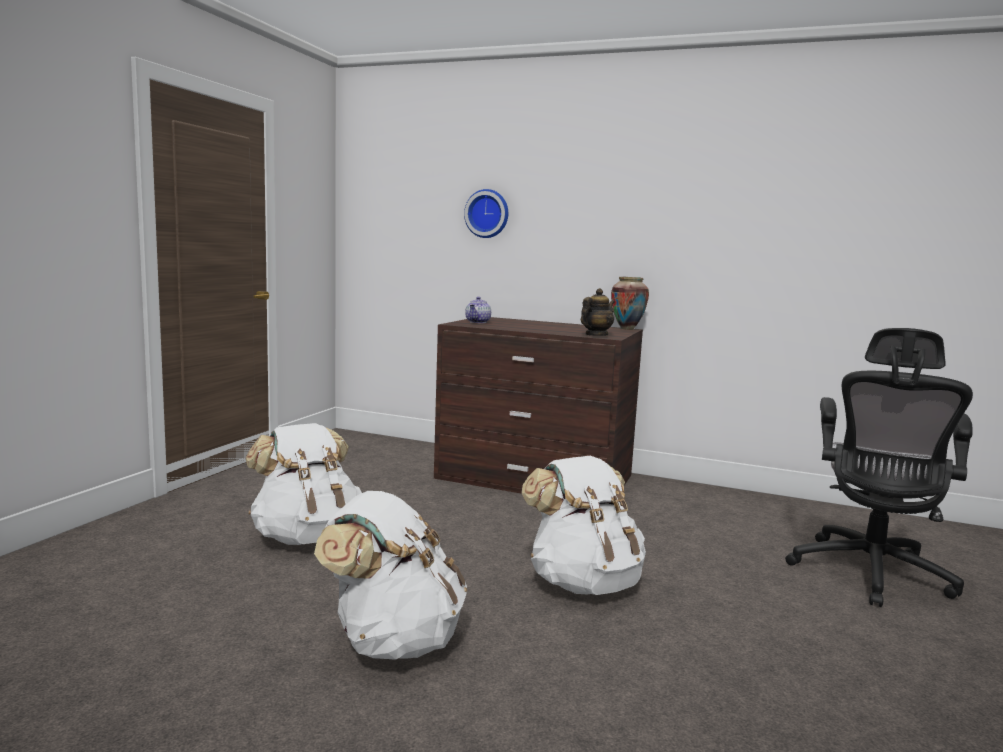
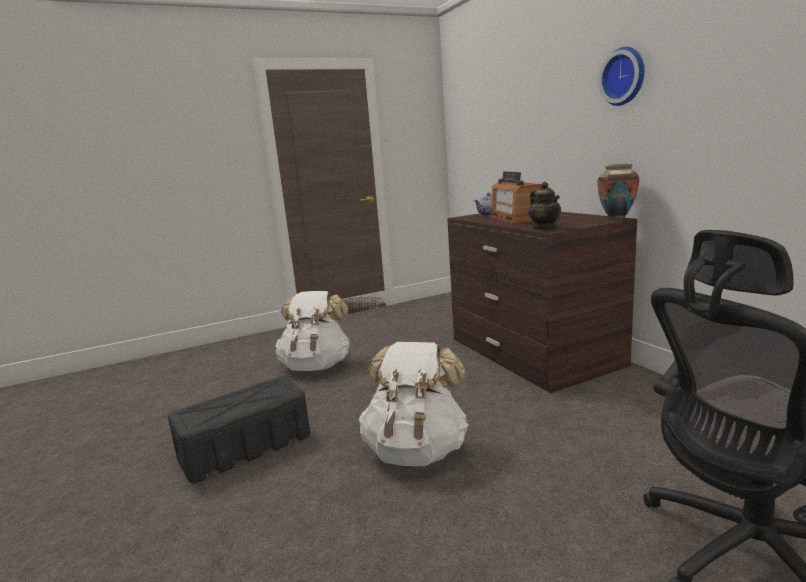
camera: 45 degrees right, 5 degrees up
(392, 641) = (246, 447): white backpack -> black storage box
(487, 214) = (524, 116): wall clock -> wall clock (624, 76)
(527, 327) = (514, 219): none -> radio
(596, 335) = (544, 228): teapot -> teapot turned 75 degrees clockwise

